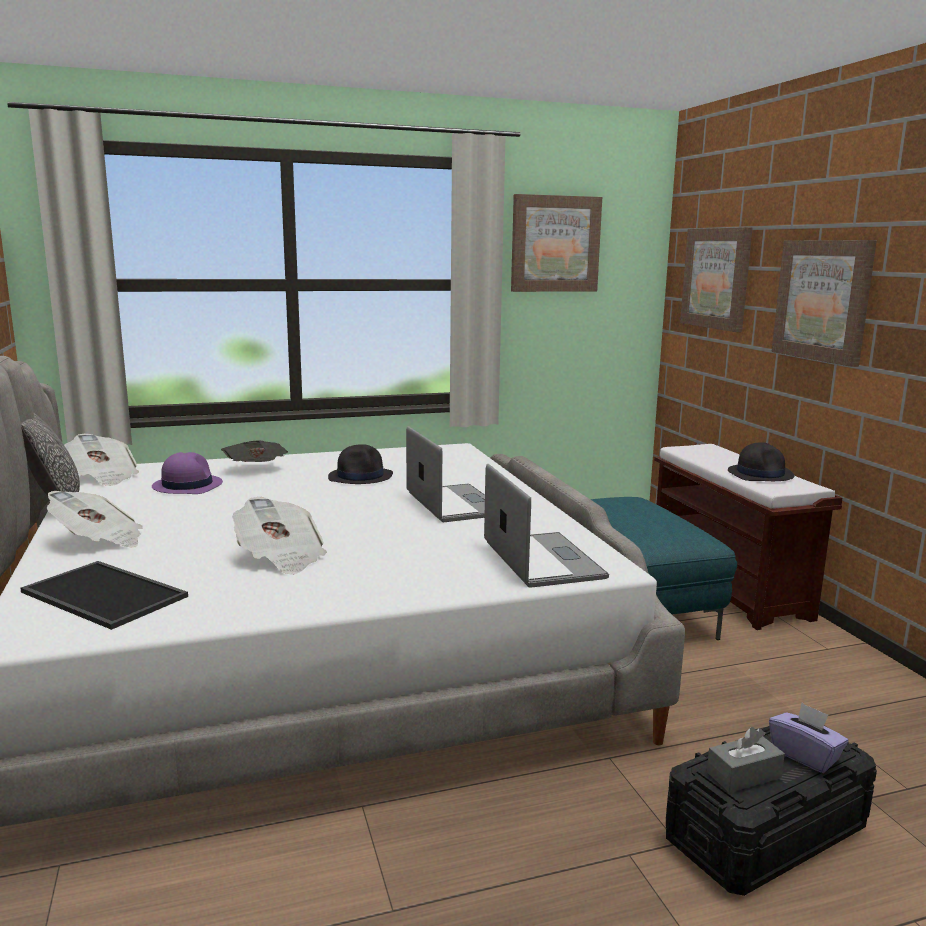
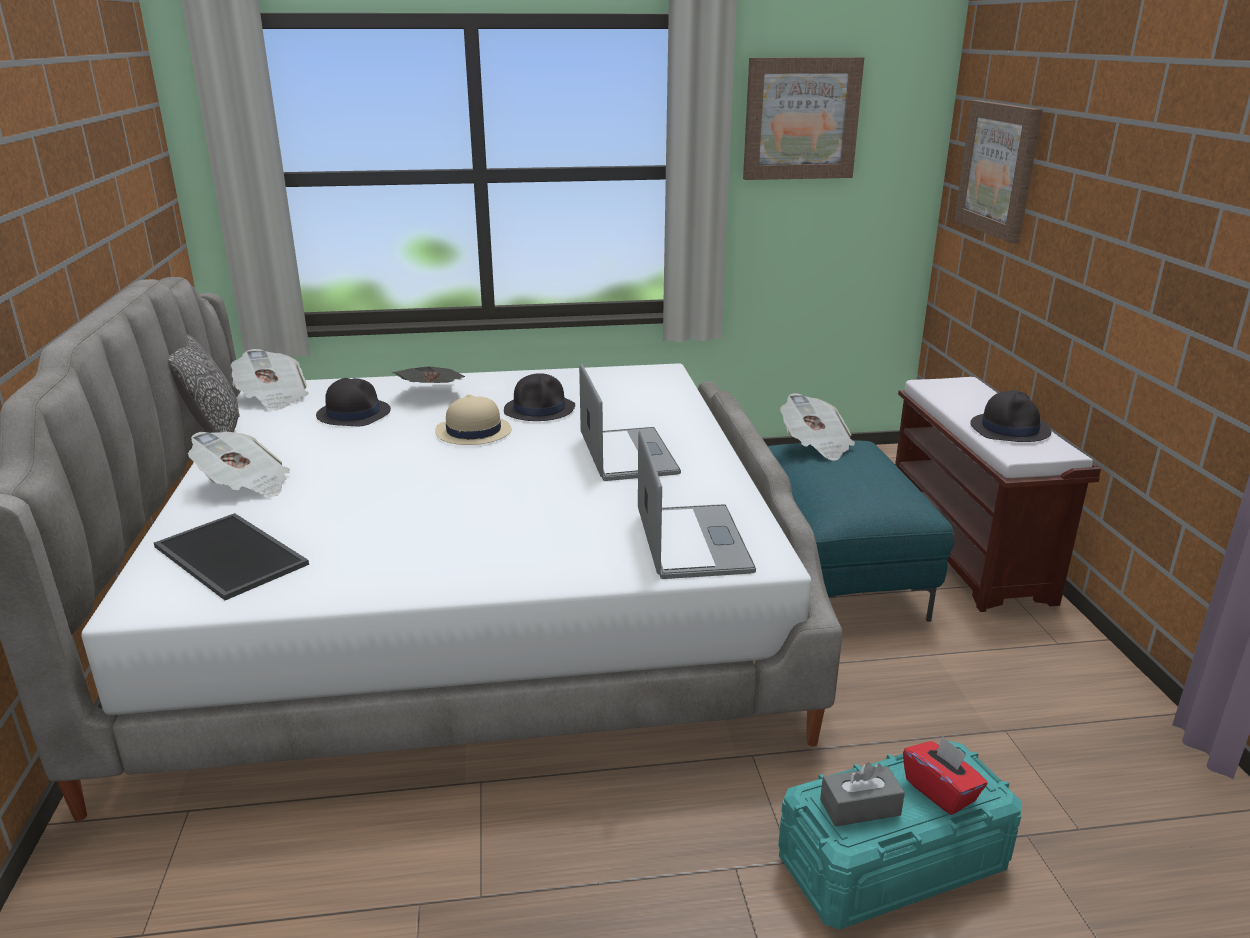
camera: 10 degrees right, 10 degrees up
(187, 485) = (353, 413): purple hat -> black hat
(281, 558) = (416, 520): newspaper -> newspaper (816, 445)
(306, 494) = (473, 432): none -> beige hat
(765, 833) = (891, 862): black storage box -> turquoise storage box
(805, 755) = (940, 791): purple tissue box -> red tissue box
(823, 300) = (1109, 219): picture -> none

